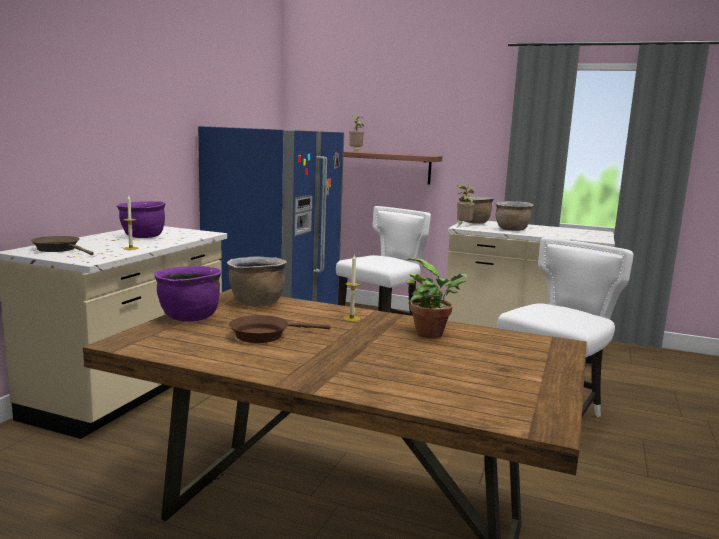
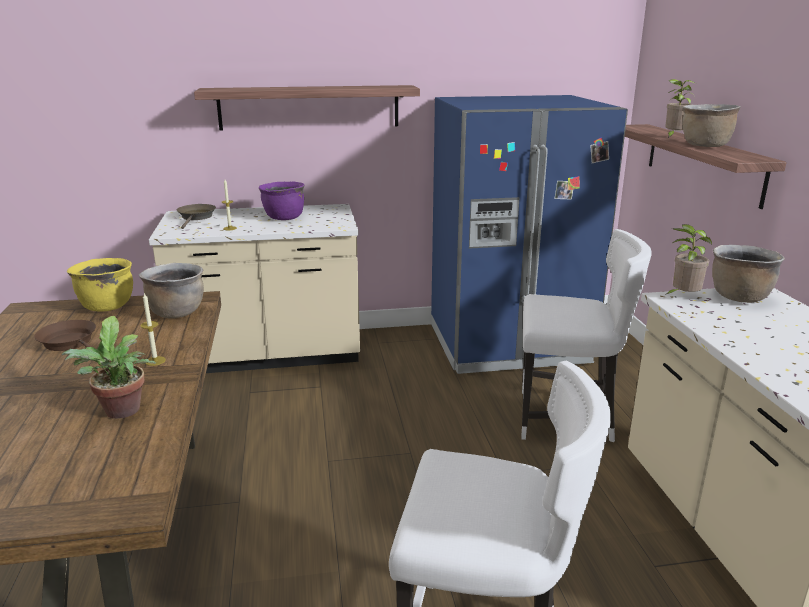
camera: 60 degrees right, 10 degrees up
(120, 131) = (309, 107): none -> shelf
(189, 317) = (107, 306): purple cooking pot -> yellow cooking pot
(511, 230) = (741, 331): brown cooking pot -> brown cooking pot (704, 146)

